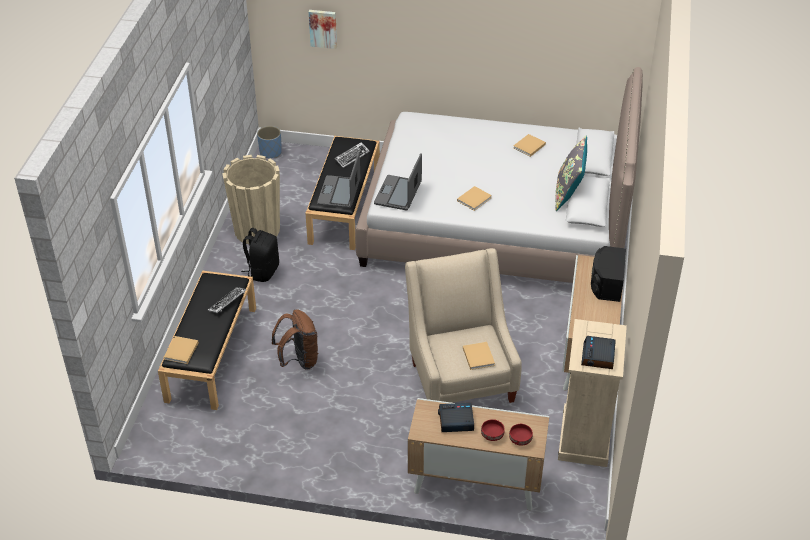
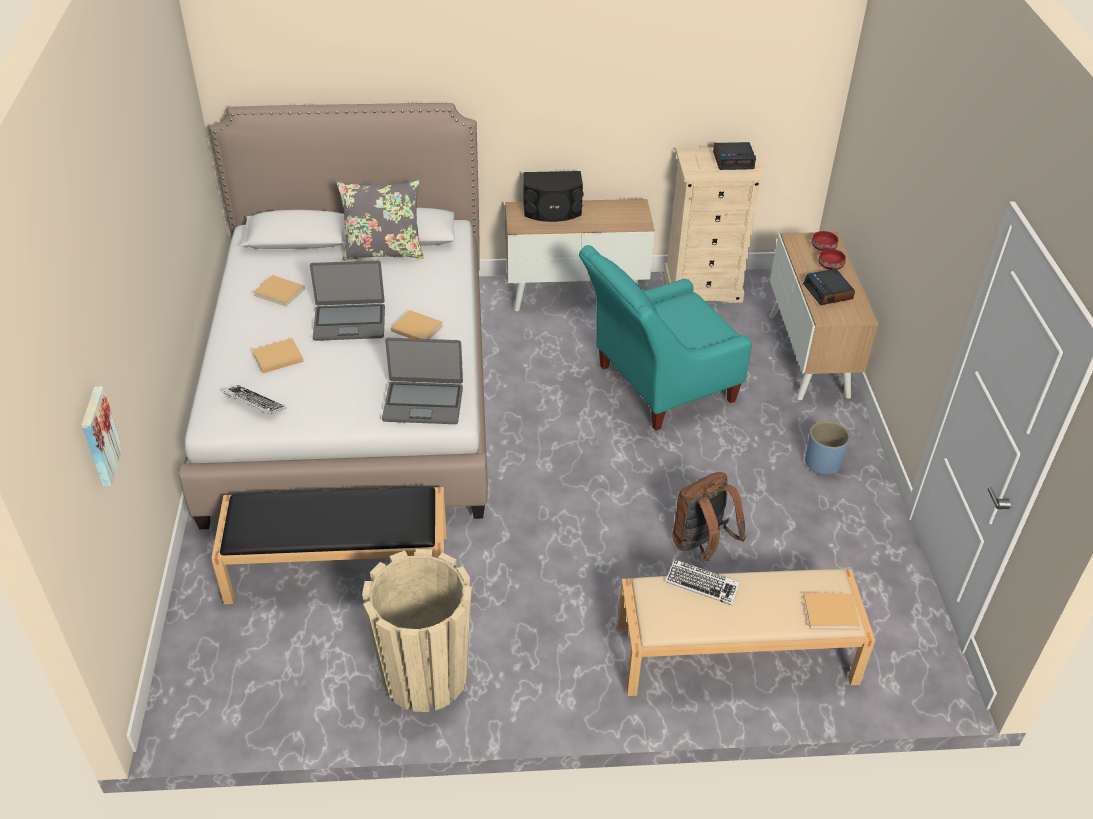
camera: 105 degrees left, 0 degrees up
(211, 353) = (734, 654): black bench -> beige bench
(262, 271) = (529, 638): black backpack -> none
(270, 152) = (183, 718): blue planter -> blue planter (822, 463)
(339, 193) = (391, 508): laptop -> laptop (349, 322)
(351, 157) = (287, 512): keyboard -> keyboard (254, 403)
(460, 376) = (656, 387): beige armchair -> turquoise armchair
(478, 356) = (689, 314): beige book -> beige book (276, 357)

